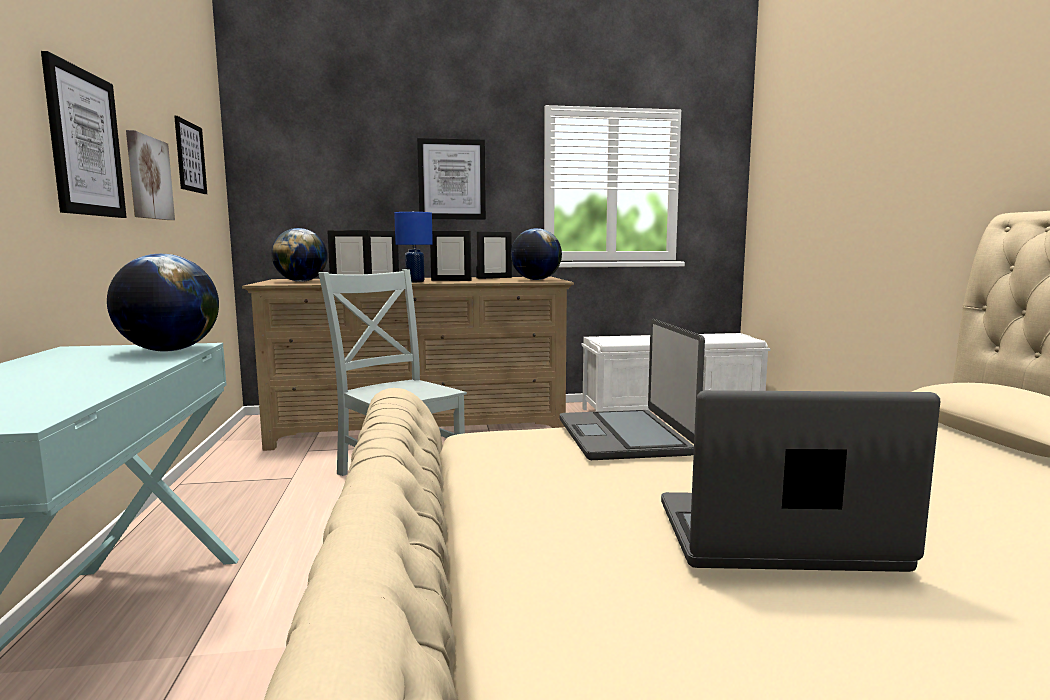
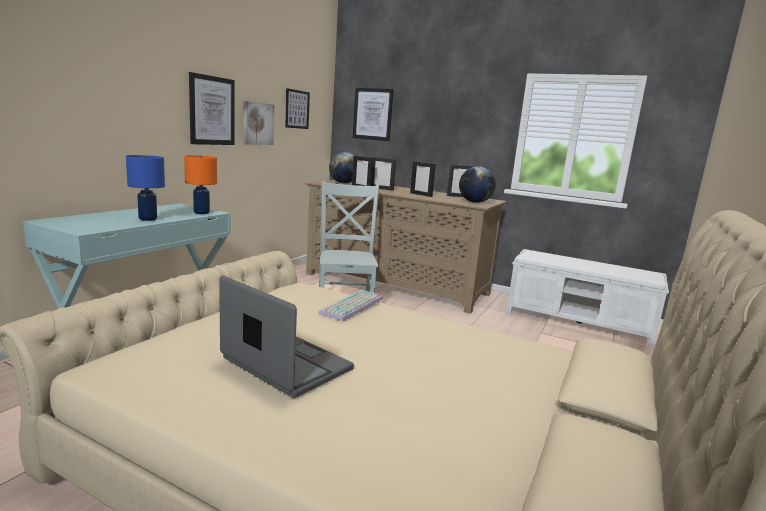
camera: 35 degrees right, 5 degrees up
(169, 350) = (200, 213): globe -> orange table lamp
(415, 282) = (395, 192): blue table lamp -> blue table lamp (148, 219)
(451, 179) = (454, 125): picture -> picture (372, 114)
(625, 436) = (353, 306): laptop -> keyboard

